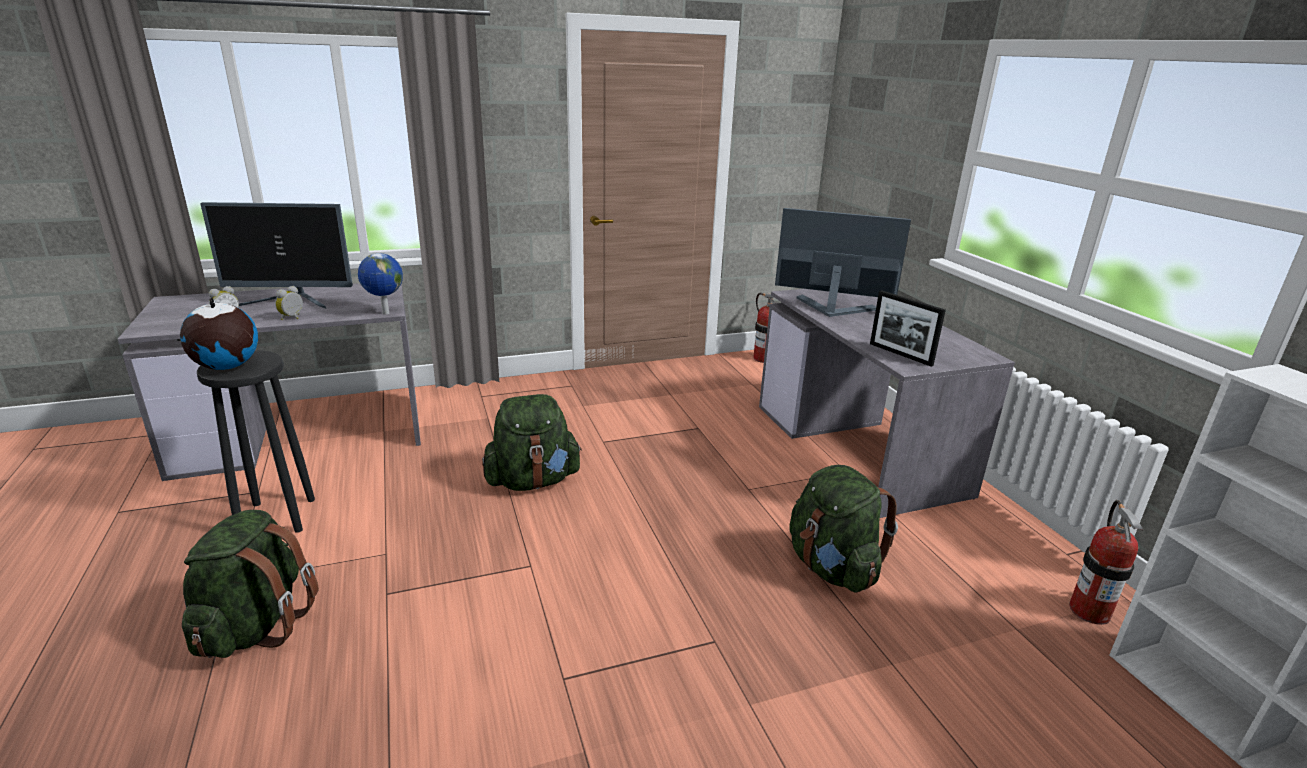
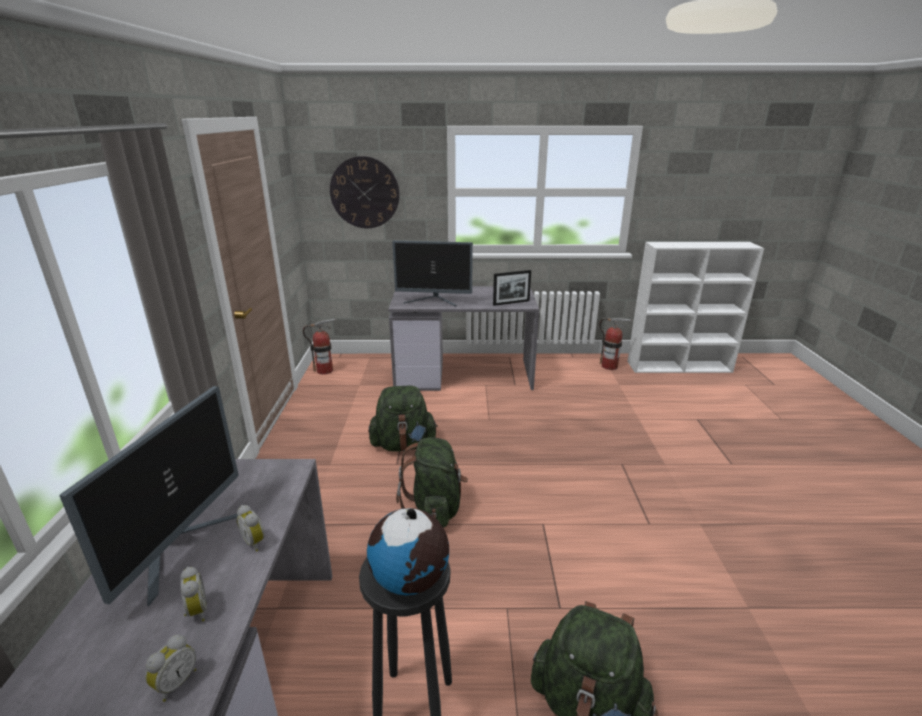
camera: 70 degrees left, 0 degrees up
(170, 325) = (175, 682): none -> alarm clock
(385, 313) = (298, 470): globe -> none
(831, 308) = (434, 301): monitor -> monitor turned 120 degrees counterclockwise
(832, 567) = (569, 414): green backpack -> green backpack (403, 445)
(880, 140) = (364, 193): none -> wall clock

